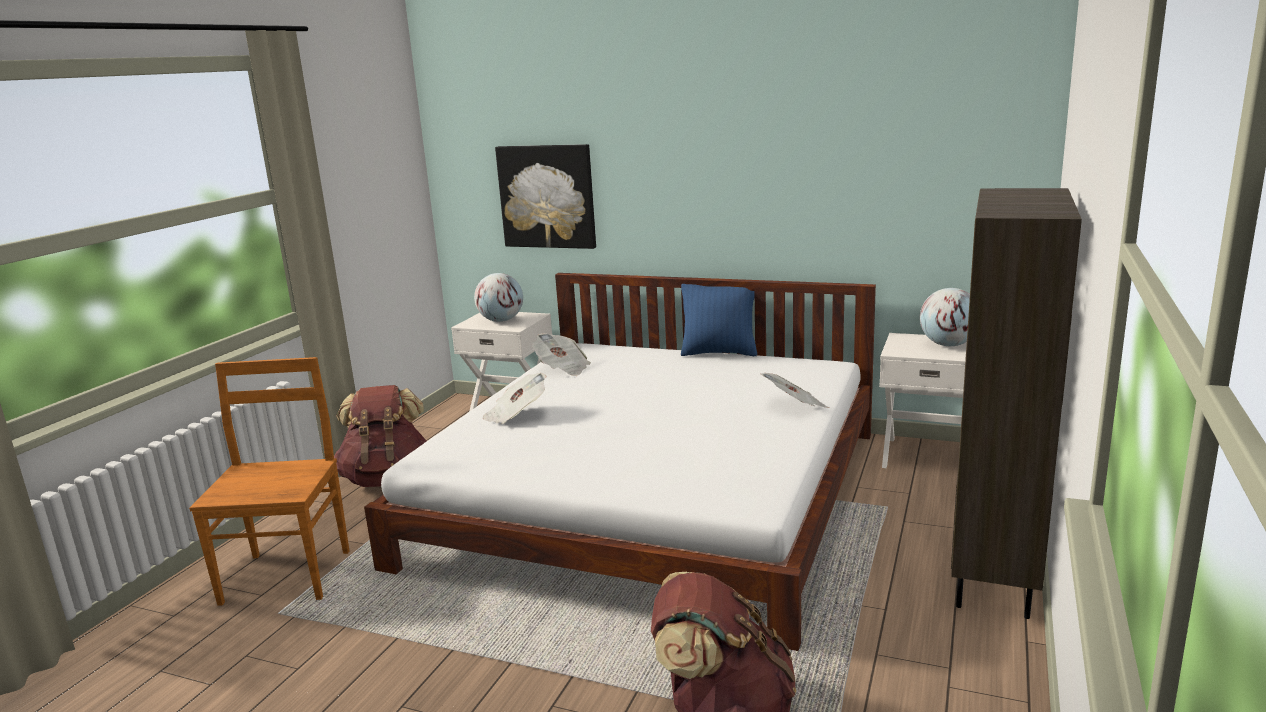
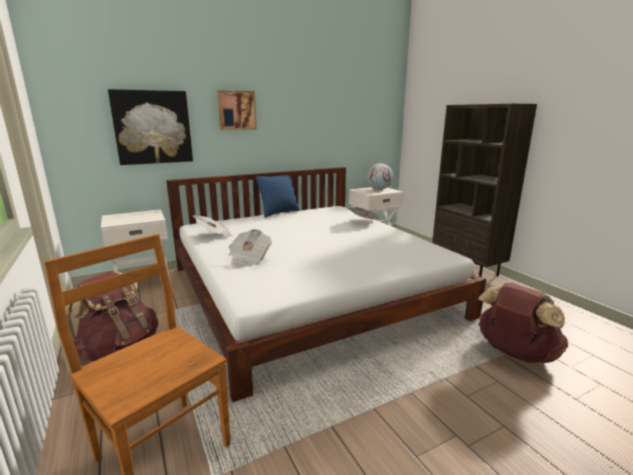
camera: 50 degrees left, 0 degrees up
(501, 320) = (134, 217): globe -> none
(664, 171) = (236, 110): none -> picture

